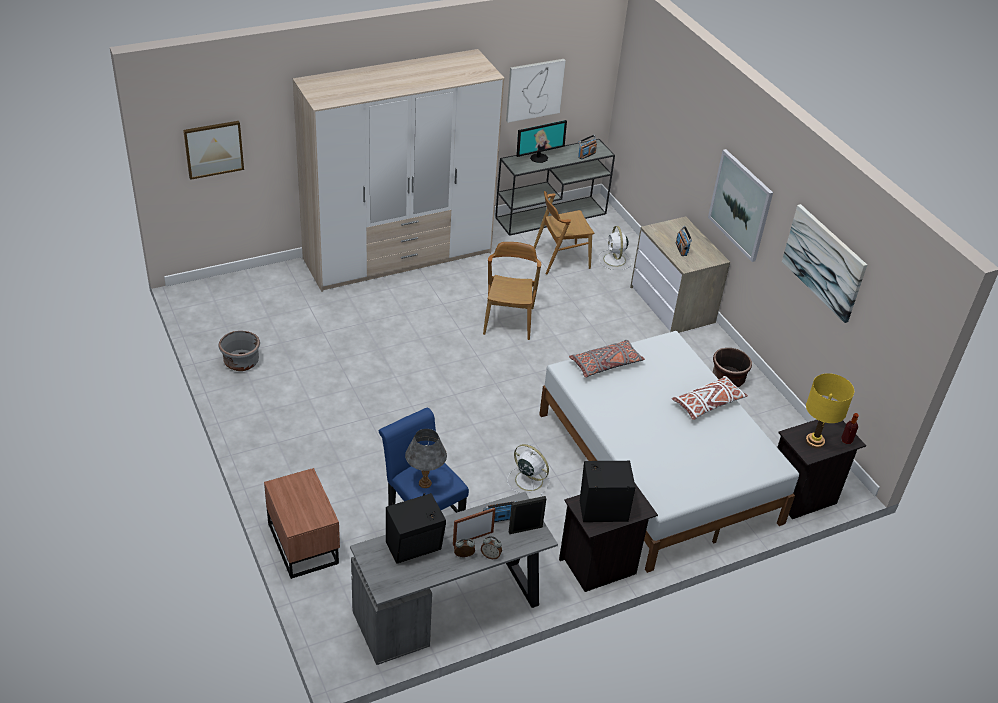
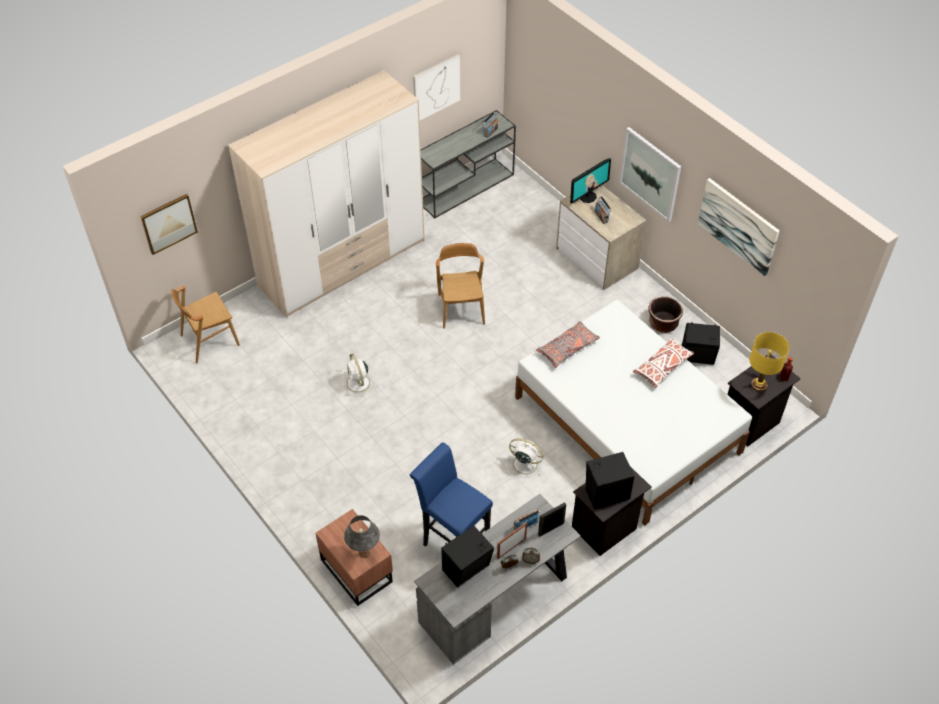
camera: 10 degrees left, 10 degrees up
(241, 362) = (241, 408): grey planter -> none
(424, 483) = (456, 507): grey table lamp -> grey table lamp (364, 553)
(539, 158) = (449, 144): monitor -> monitor (588, 196)
(561, 259) = (487, 232): brown chair -> brown chair (209, 340)
(614, 260) = (535, 223): white fan -> white fan (358, 384)
(759, 418) = (698, 356): none -> black speaker

